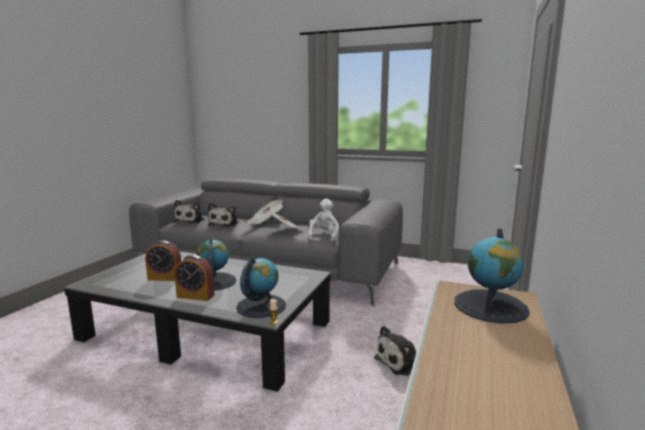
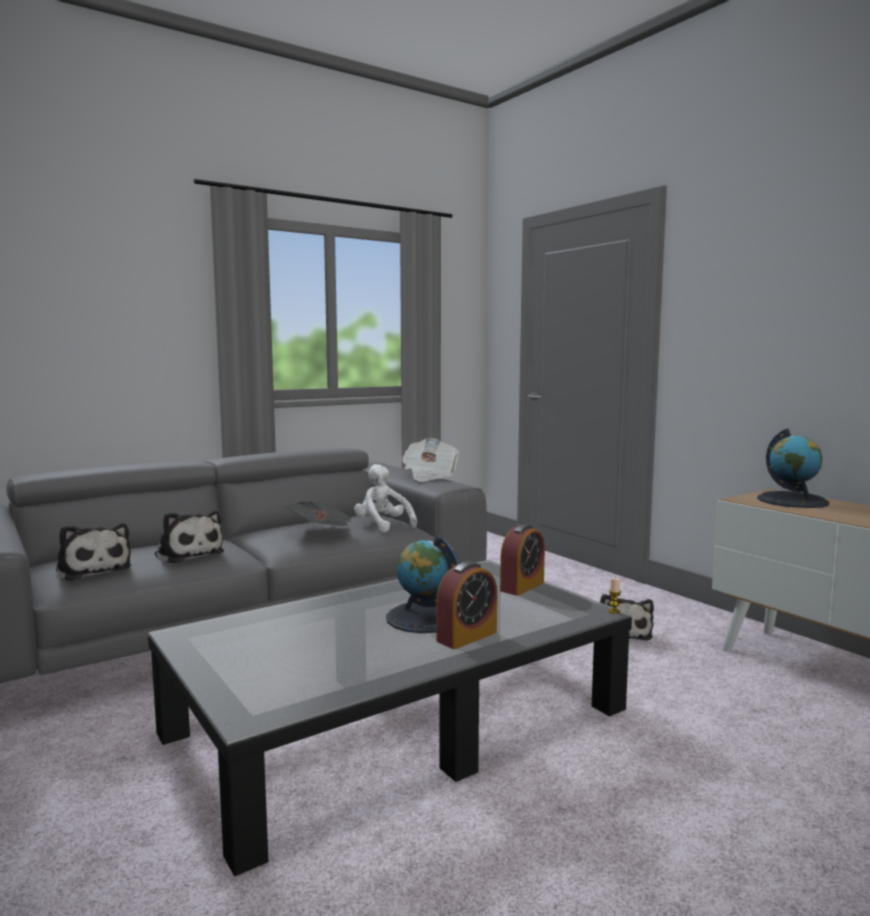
camera: 55 degrees left, 5 degrees down
(165, 278) = (346, 646): alarm clock -> alarm clock (522, 586)
(261, 306) = (556, 608): globe -> none
(265, 221) = (238, 533): newspaper -> newspaper (429, 476)

